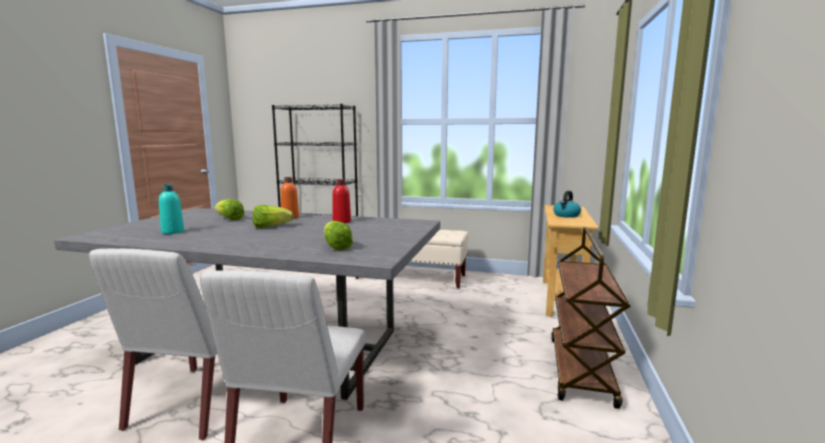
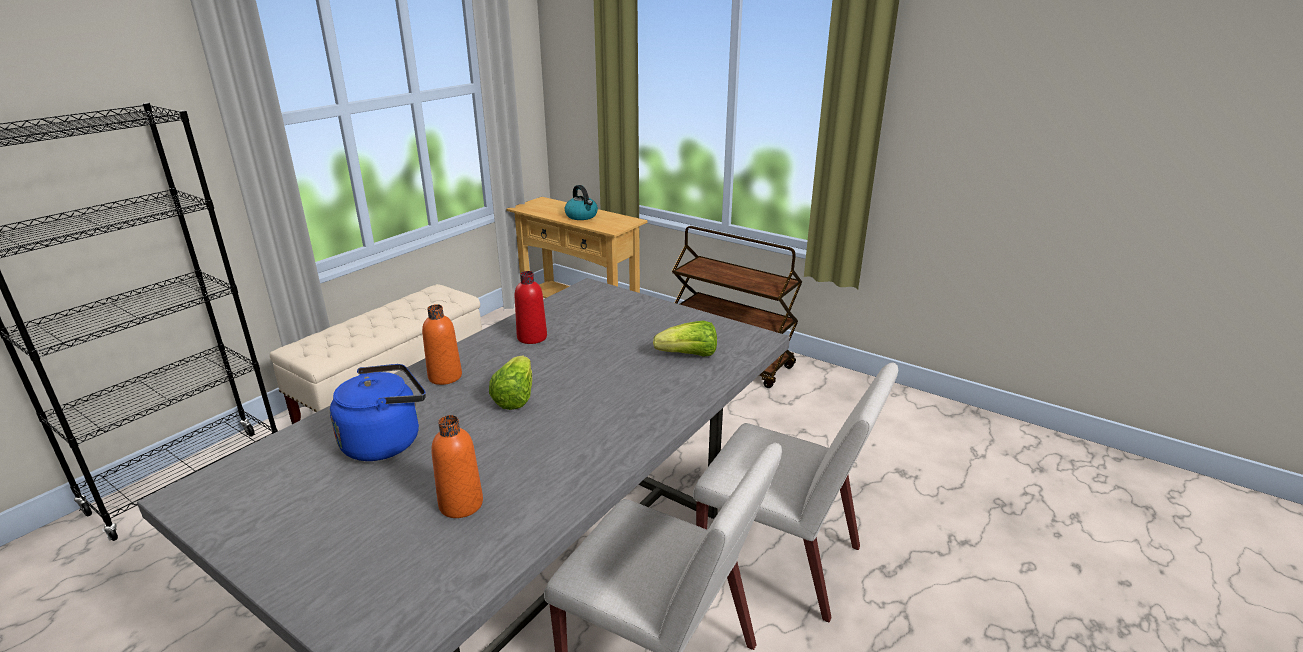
camera: 70 degrees left, 15 degrees up
(173, 232) = (461, 504): turquoise bottle -> orange bottle
(229, 219) = (386, 441): lettuce -> blue kettle

